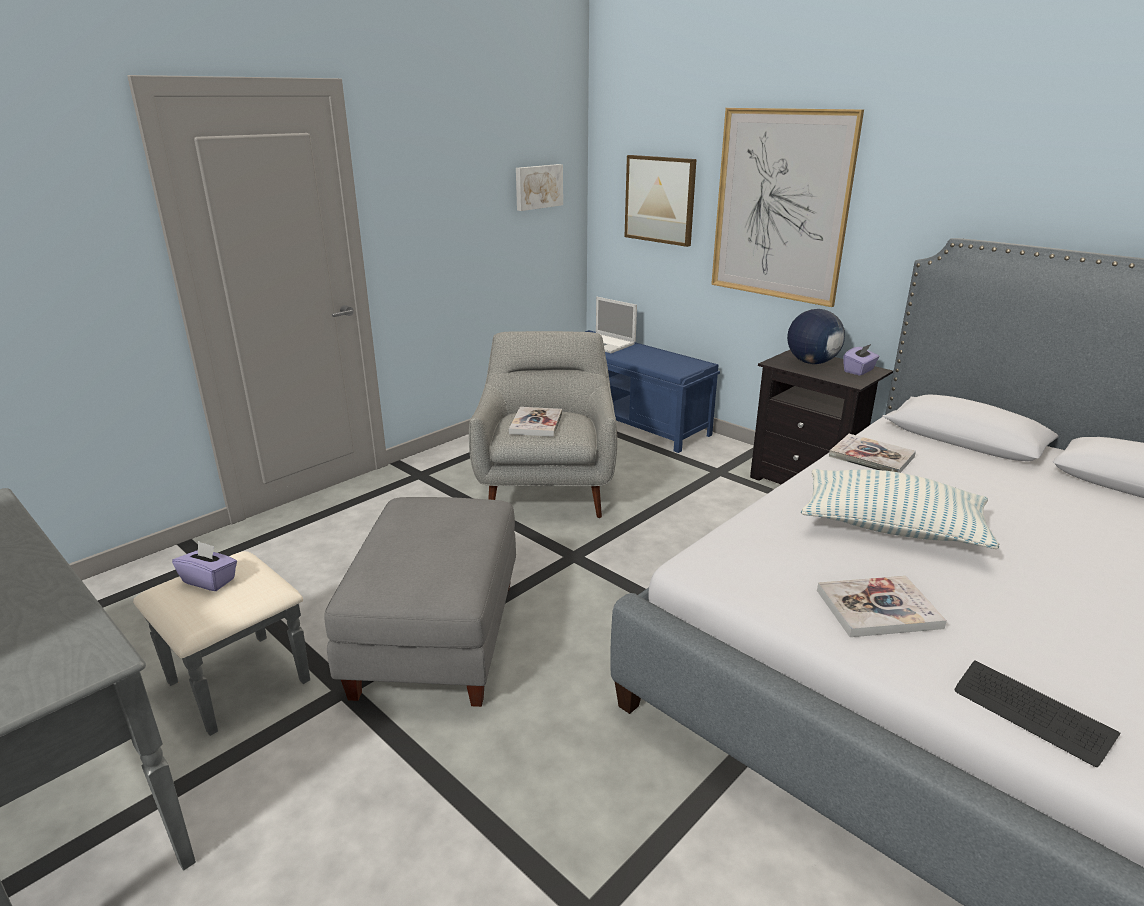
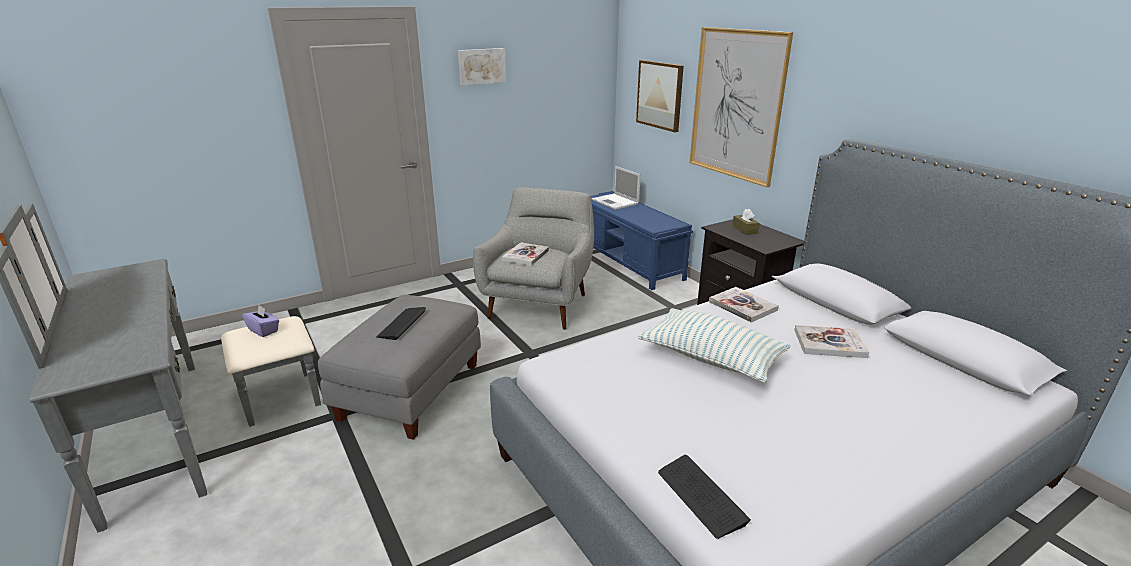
camera: 15 degrees right, 0 degrees up
(429, 540) = (402, 324): none -> keyboard
(538, 187) = (571, 82): picture -> picture (481, 66)
(811, 362) = (744, 230): globe -> brown tissue box
(859, 371) = (778, 239): purple tissue box -> none
(878, 609) = (650, 411): book -> book (829, 343)

